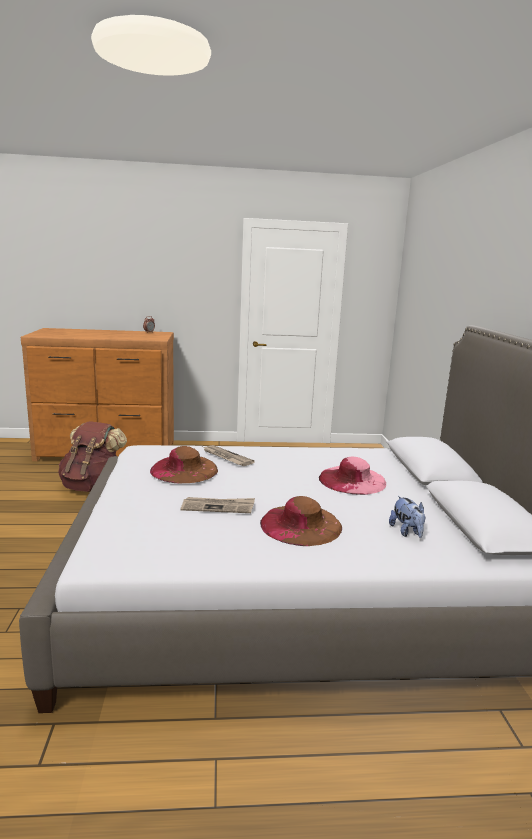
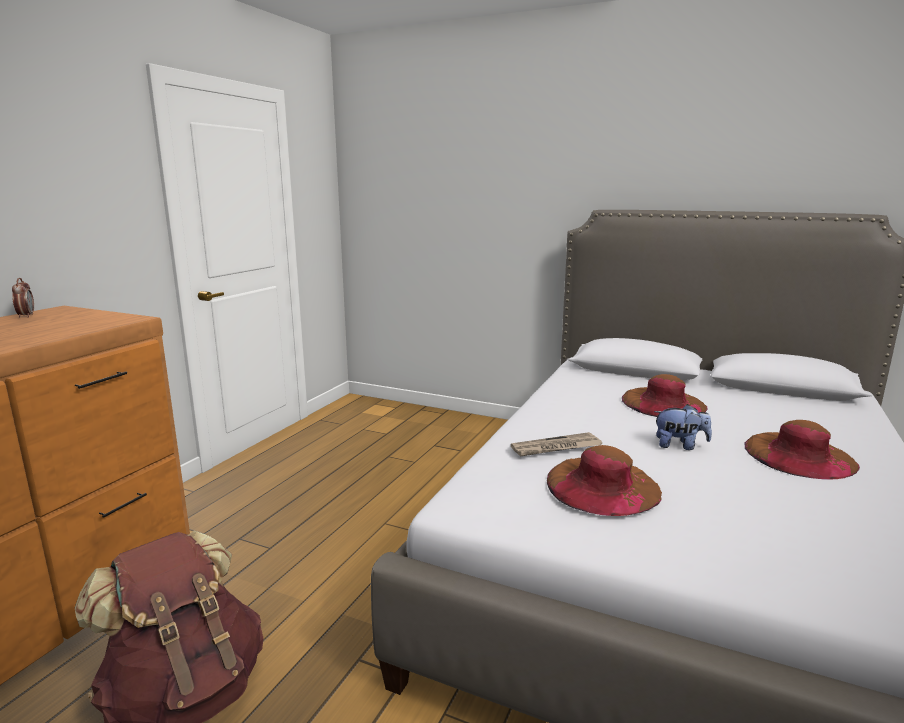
camera: 60 degrees left, 0 degrees up
(218, 507) = (745, 491): newspaper -> none
(352, 480) = (663, 403): pink hat -> brown hat
(407, 532) = (805, 415): plush toy -> plush toy (680, 445)

